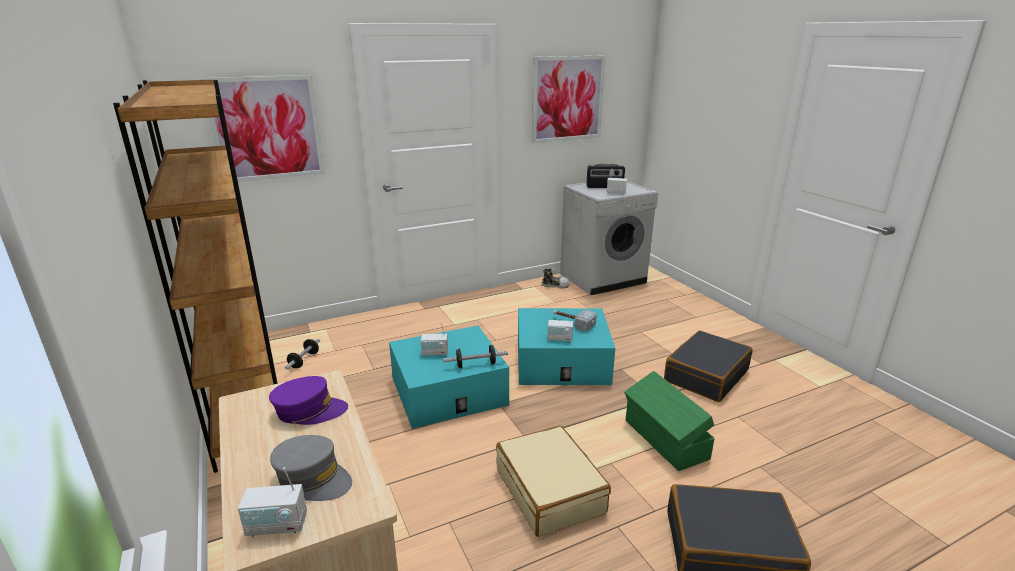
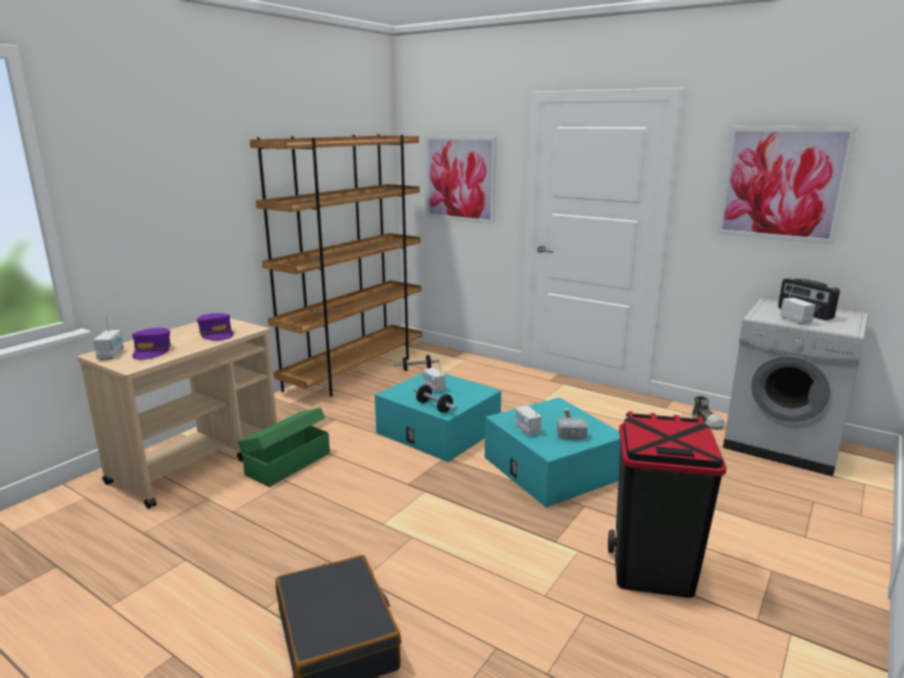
camera: 60 degrees right, 5 degrees down
(277, 526) = (111, 355): radio -> radio turned 150 degrees counterclockwise
(313, 478) = (152, 351): grey cap -> purple cap
(550, 490) = (349, 514): beige suitcase -> none
(665, 440) = (480, 563): green storage box -> green storage box (287, 464)
(705, 375) = (652, 571): black suitcase -> black trash can

